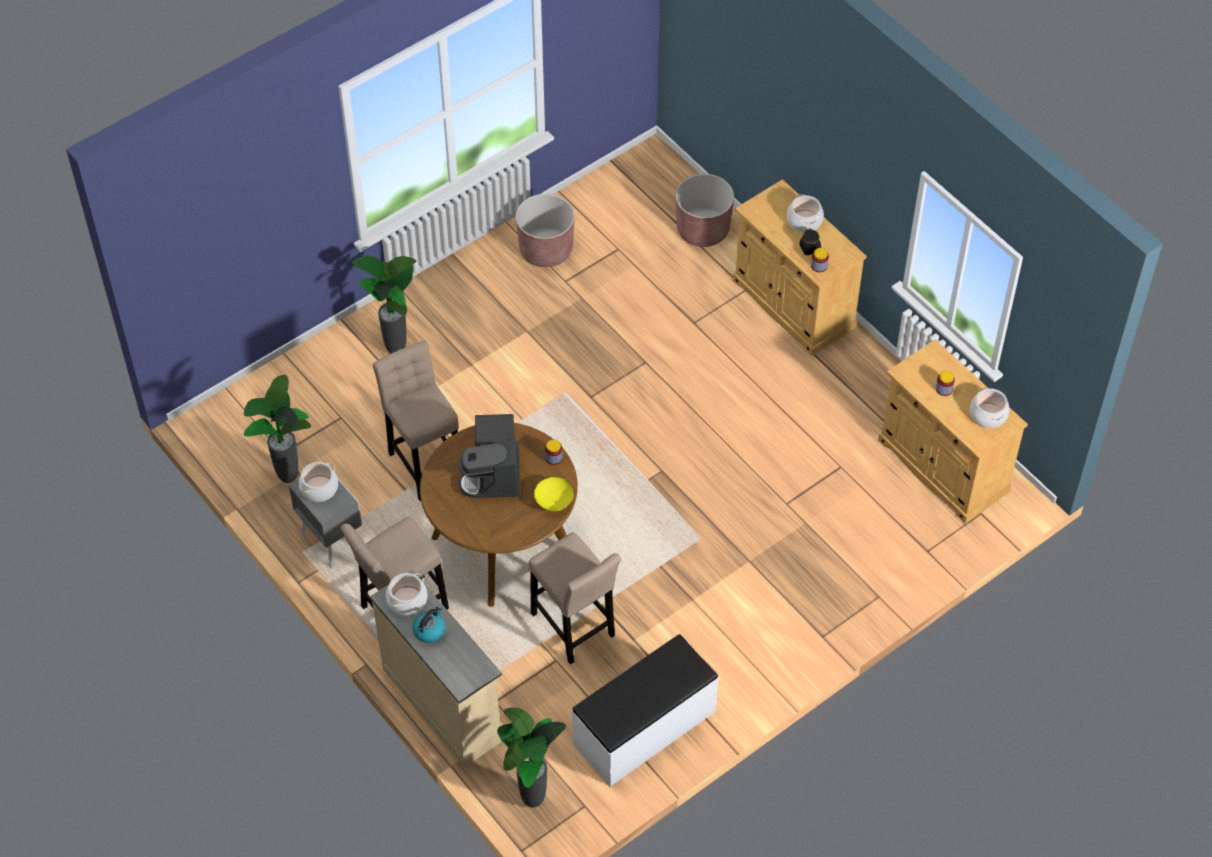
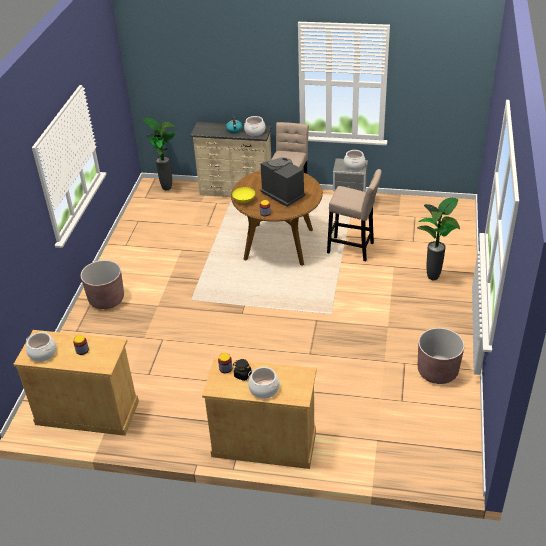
camera: 140 degrees right, 15 degrees down
(286, 478) = (399, 211): potted plant -> none
(574, 629) = (211, 238): beige stool -> none
(645, 728) = (144, 228): white bench -> none
(703, 230) = (370, 449): brown planter -> brown planter (106, 299)

